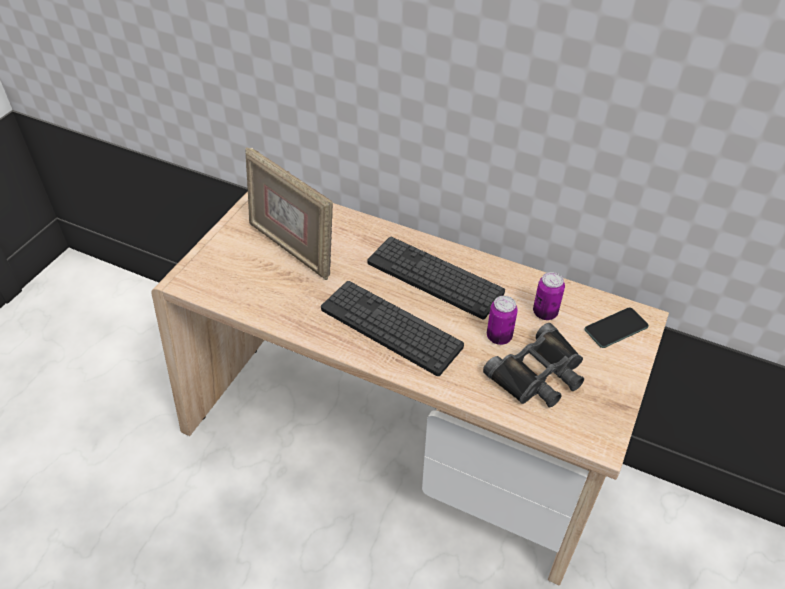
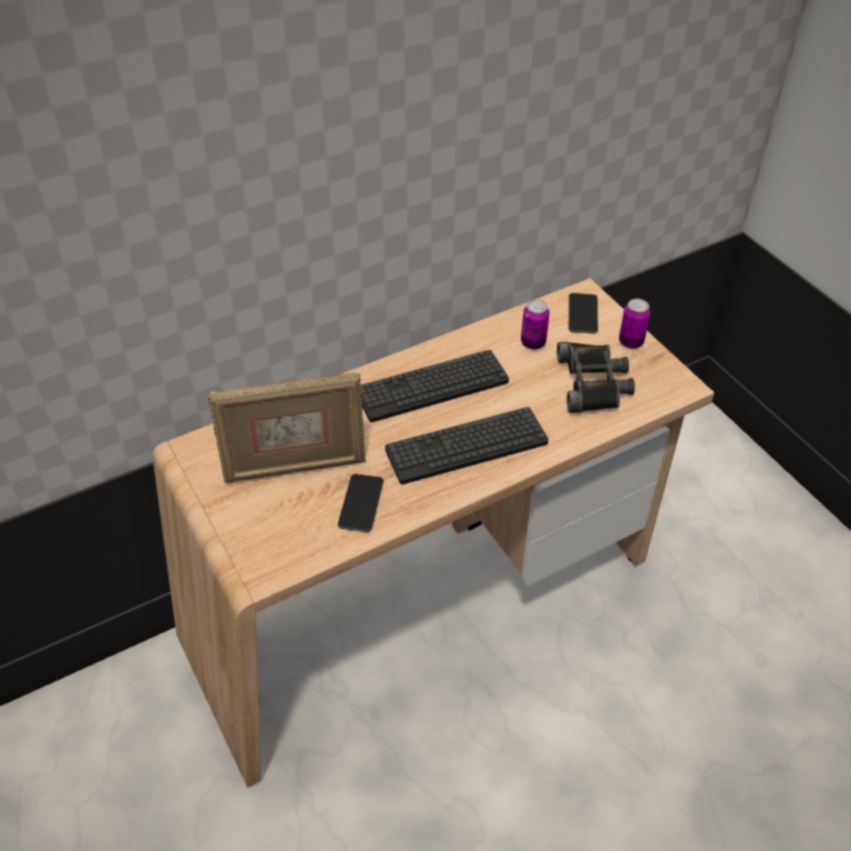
camera: 55 degrees left, 0 degrees up
(285, 298) = (361, 503): none -> phone
(499, 337) = (535, 384): can -> can (631, 342)

